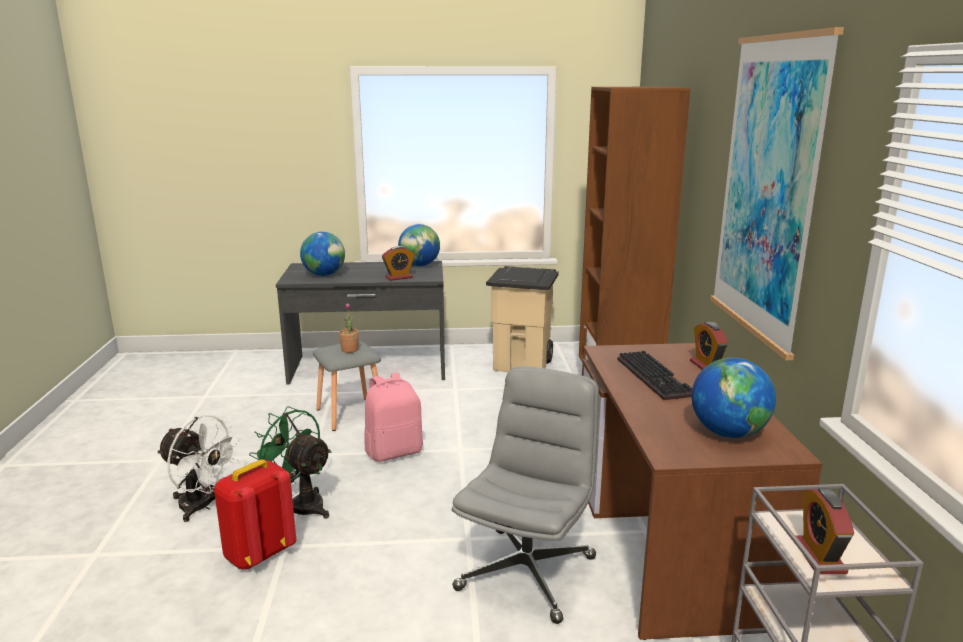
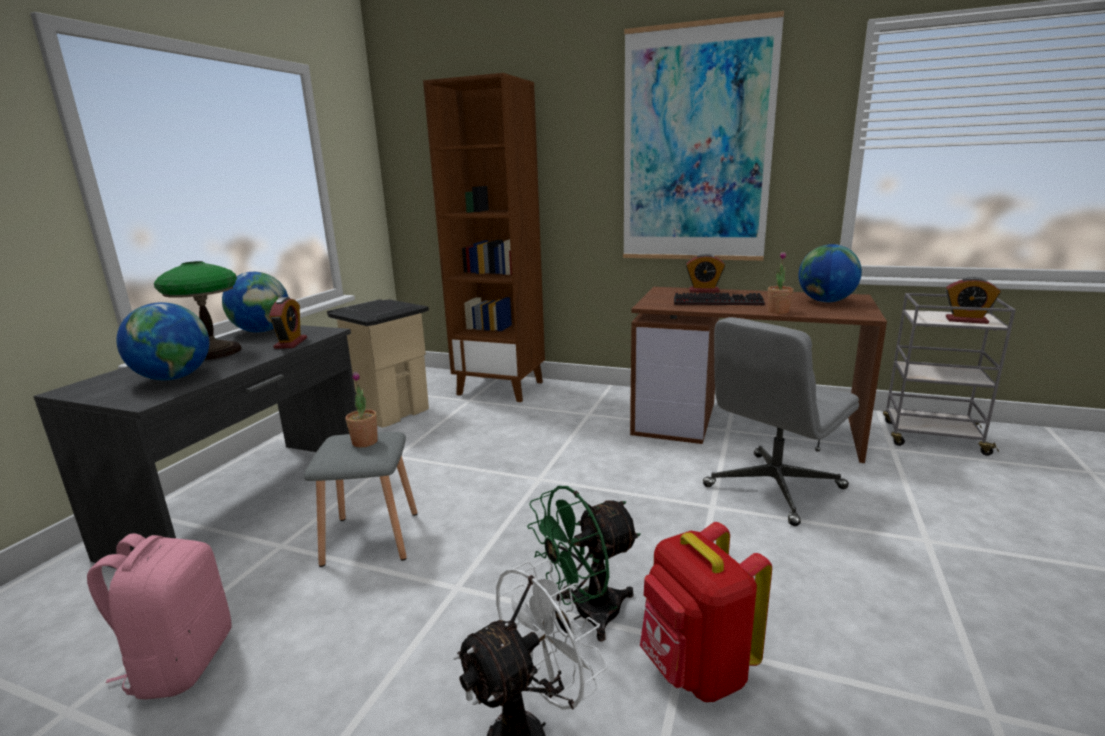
camera: 65 degrees left, 0 degrees up
(370, 268) = (212, 352): none -> table lamp
(394, 452) = (508, 520): pink backpack -> pink backpack (181, 662)
(526, 572) = (773, 488): grey office chair -> grey office chair turned 90 degrees counterclockwise
(639, 408) = (778, 311): none -> potted plant

